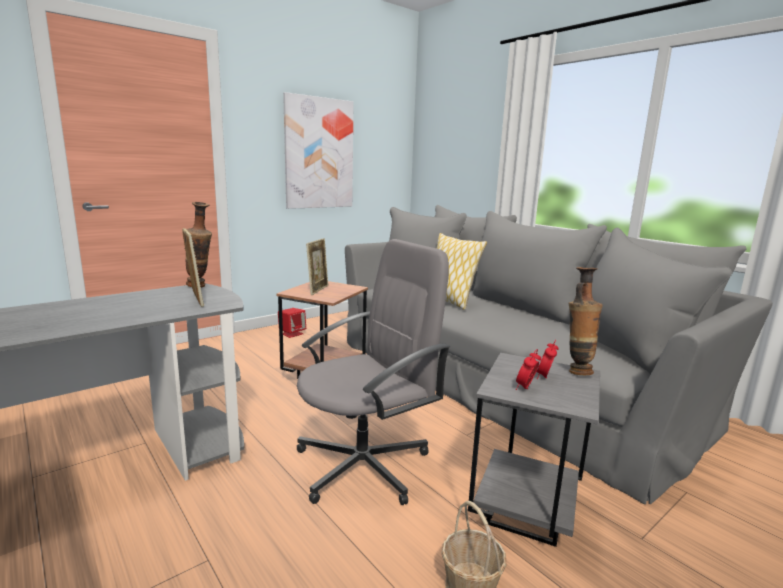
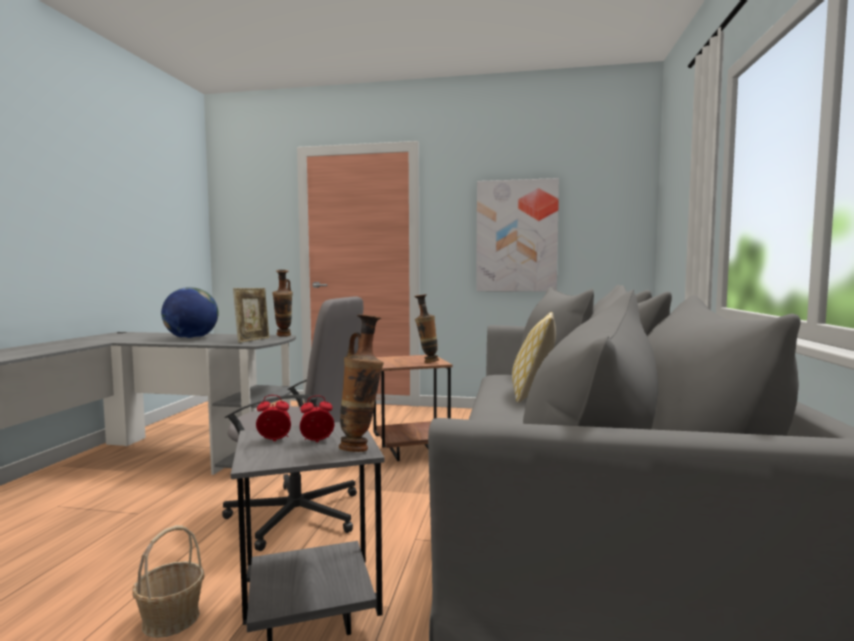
camera: 50 degrees right, 10 degrees down
(87, 314) = (191, 338): none -> globe
(292, 334) = (458, 417): red speaker -> none
(318, 290) = (405, 359): picture frame -> none
(344, 289) = (426, 362): none -> vase

